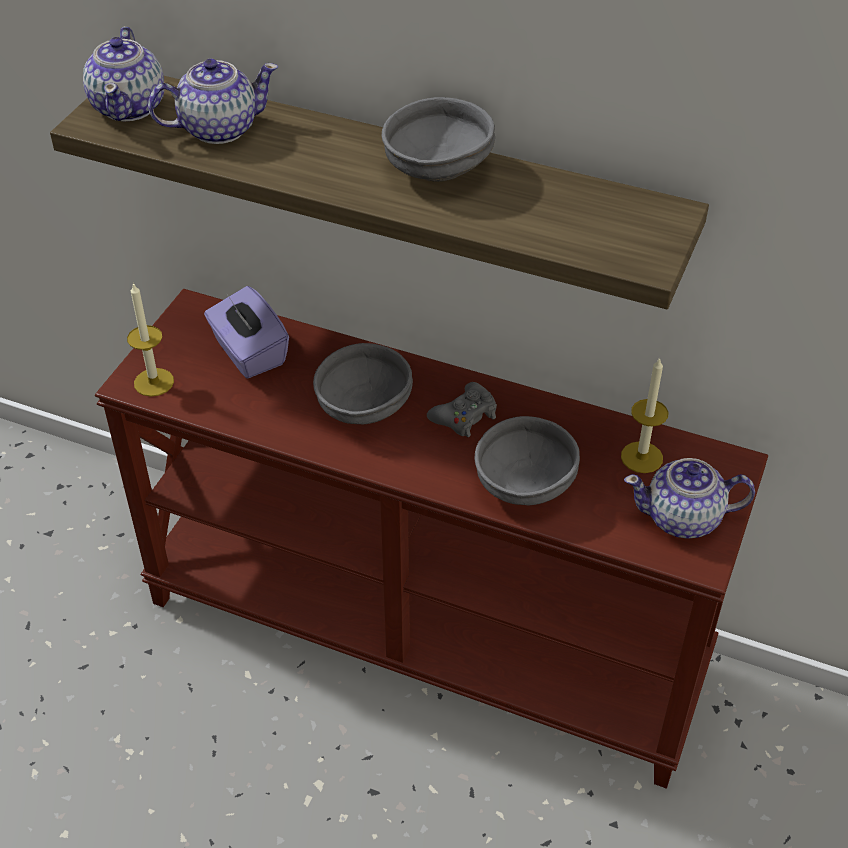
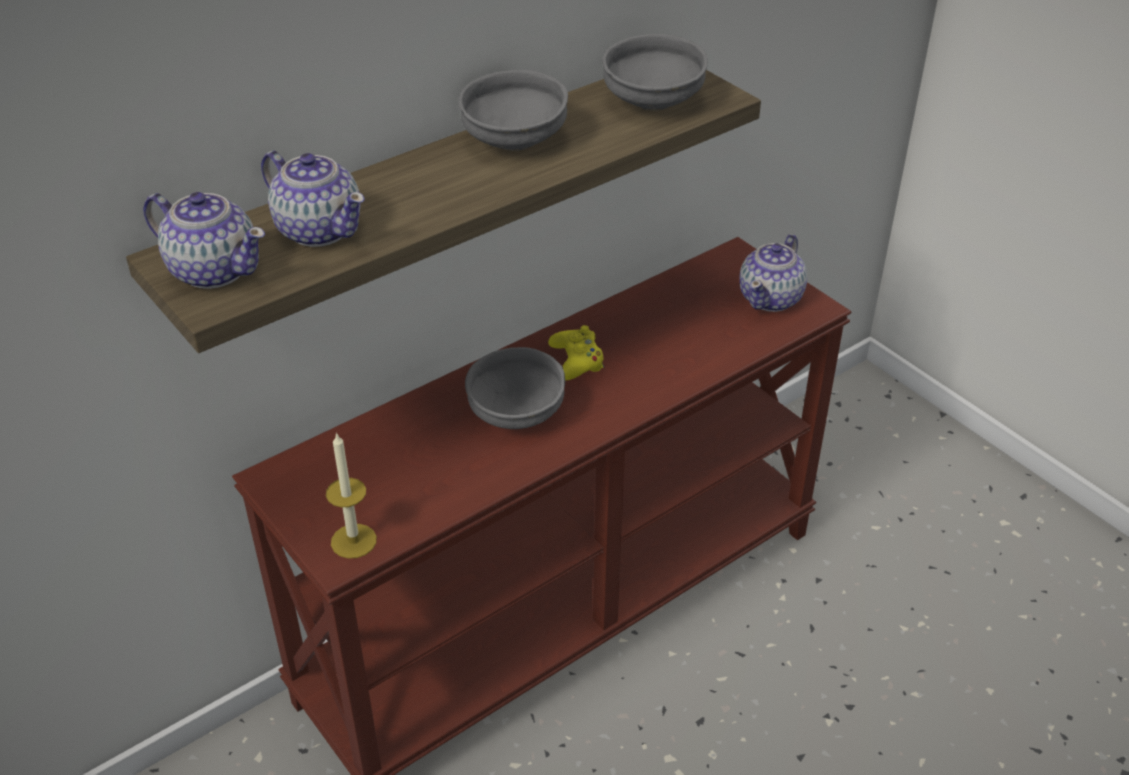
camera: 60 degrees left, 5 degrees down
(218, 129) = (319, 229): teapot -> teapot turned 120 degrees clockwise
(249, 353) = (376, 460): purple tissue box -> none
(465, 416) = (577, 361): grey game controller -> yellow game controller
(523, 484) = (678, 360): grey bowl -> grey bowl (652, 102)
(641, 457) = (696, 291): candle -> none

